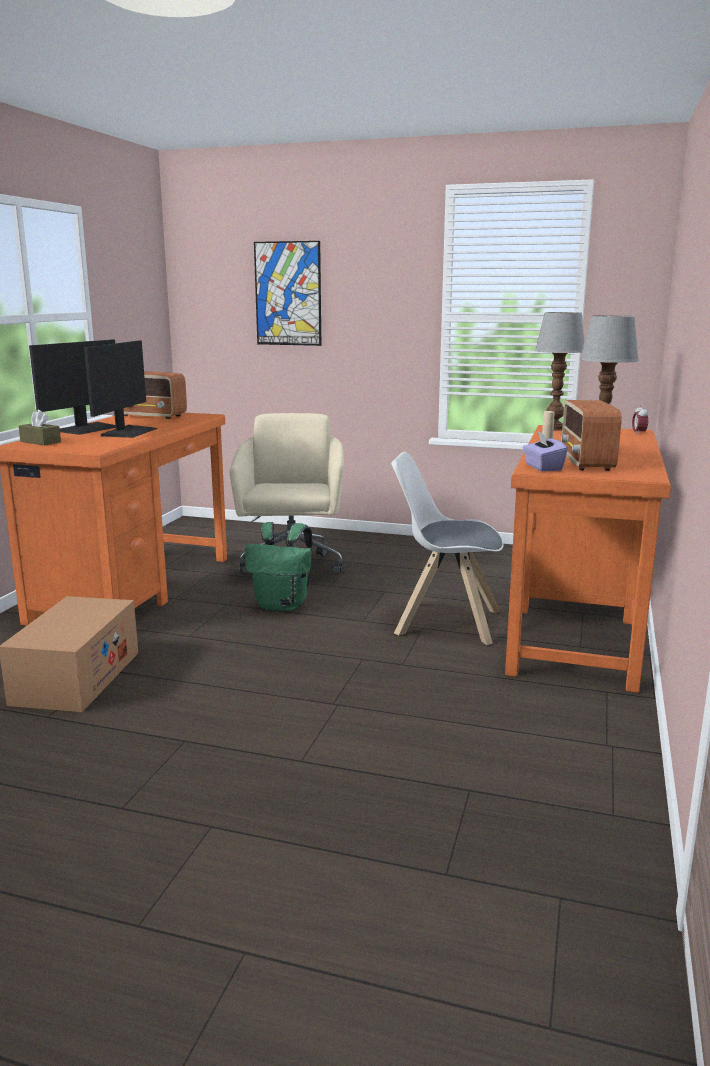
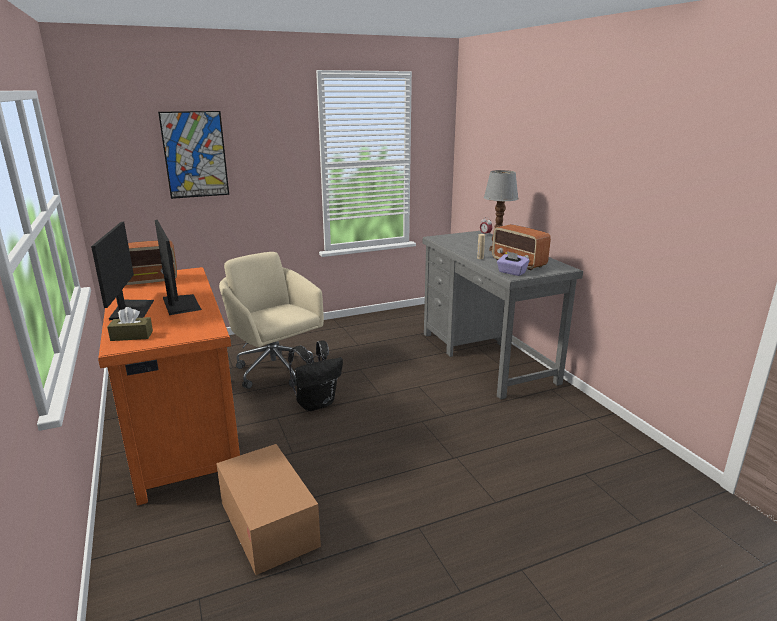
camera: 40 degrees left, 5 degrees up
(283, 605) = (316, 403): green backpack -> black backpack
(444, 622) = (423, 378): chair -> none
(555, 428) = (440, 238): table lamp -> none
(577, 628) = (487, 357): orange desk -> grey desk

